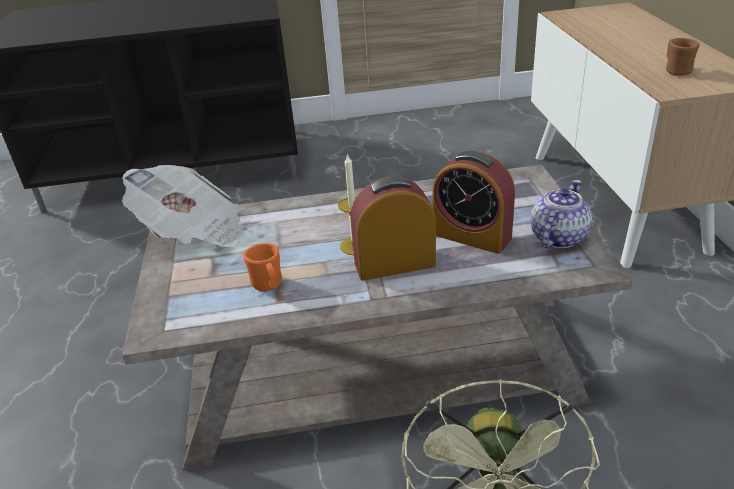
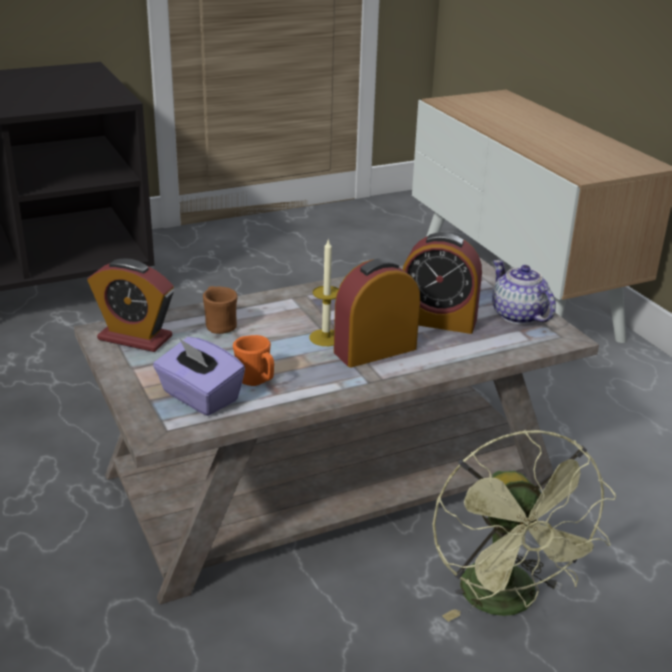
camera: 20 degrees left, 5 degrees down
(192, 231) = (135, 338): newspaper -> alarm clock
(210, 298) = (199, 397): none -> purple tissue box
(557, 237) = (518, 316): teapot -> teapot turned 45 degrees counterclockwise
(675, 71) = (581, 157): brown mug -> brown mug (219, 325)

